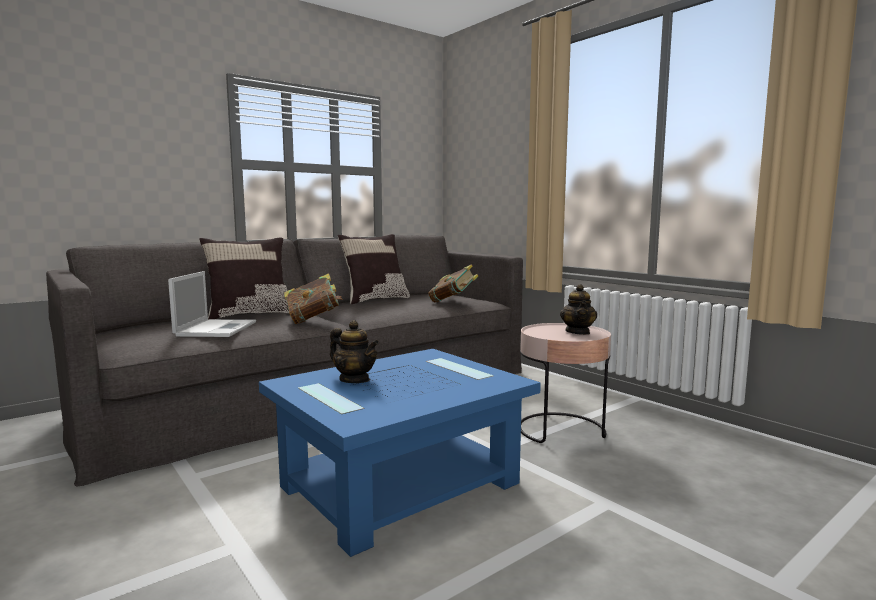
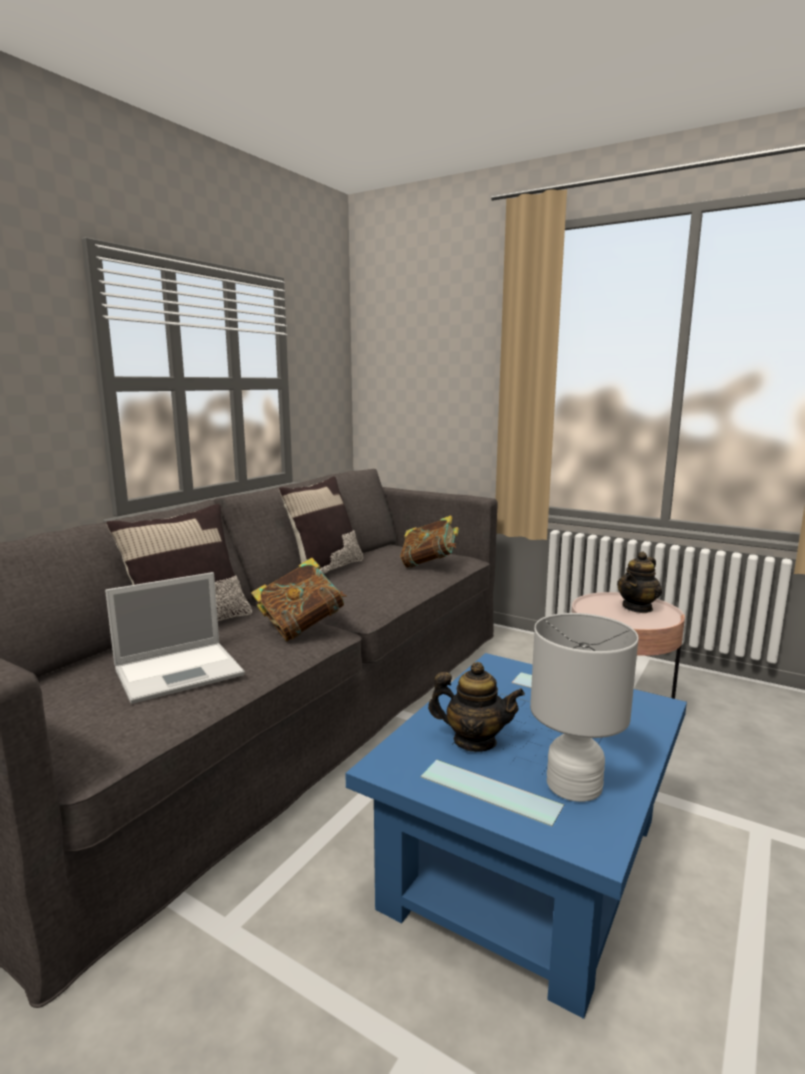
camera: 20 degrees left, 5 degrees up
(217, 329) = (181, 671): laptop -> laptop turned 75 degrees clockwise
(384, 401) = (573, 784): none -> grey table lamp
(578, 332) = (637, 608): teapot -> teapot turned 60 degrees clockwise

